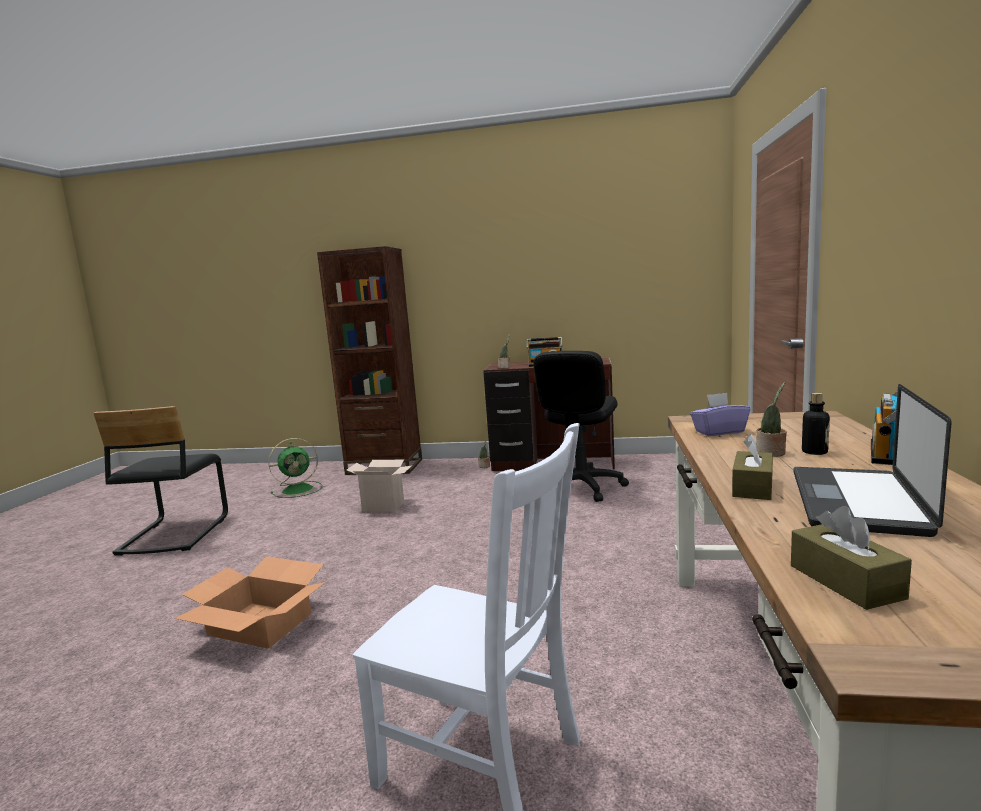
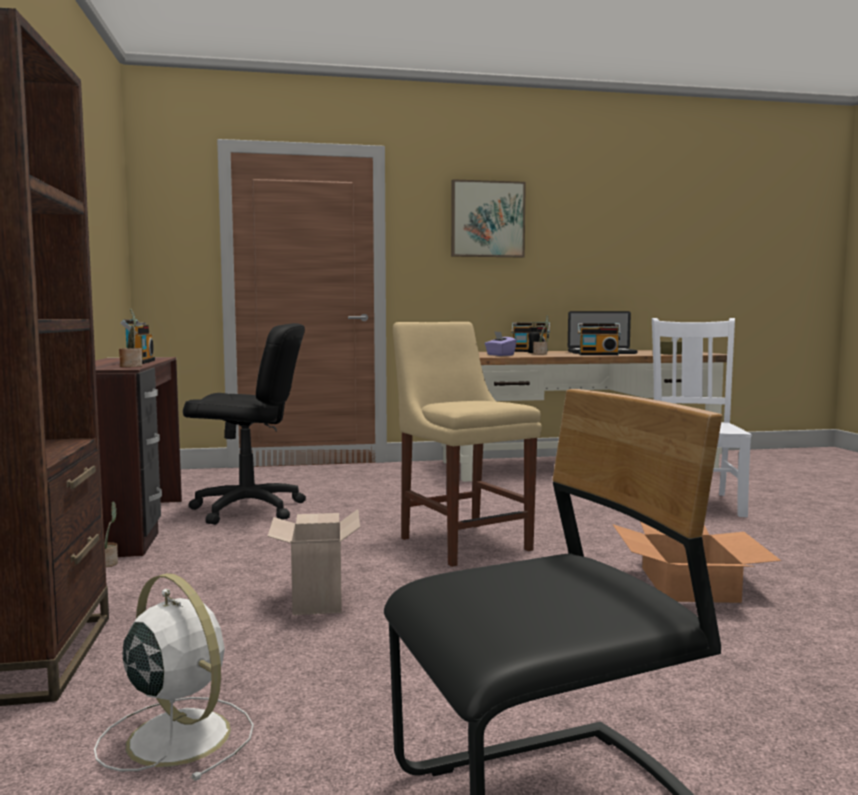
camera: 110 degrees left, 5 degrees down
(299, 489) = (176, 735): green fan -> white fan
(444, 551) = (462, 542): none -> beige chair
(752, 487) = (598, 354): brown tissue box -> radio
(899, 169) = (487, 219): none -> picture

